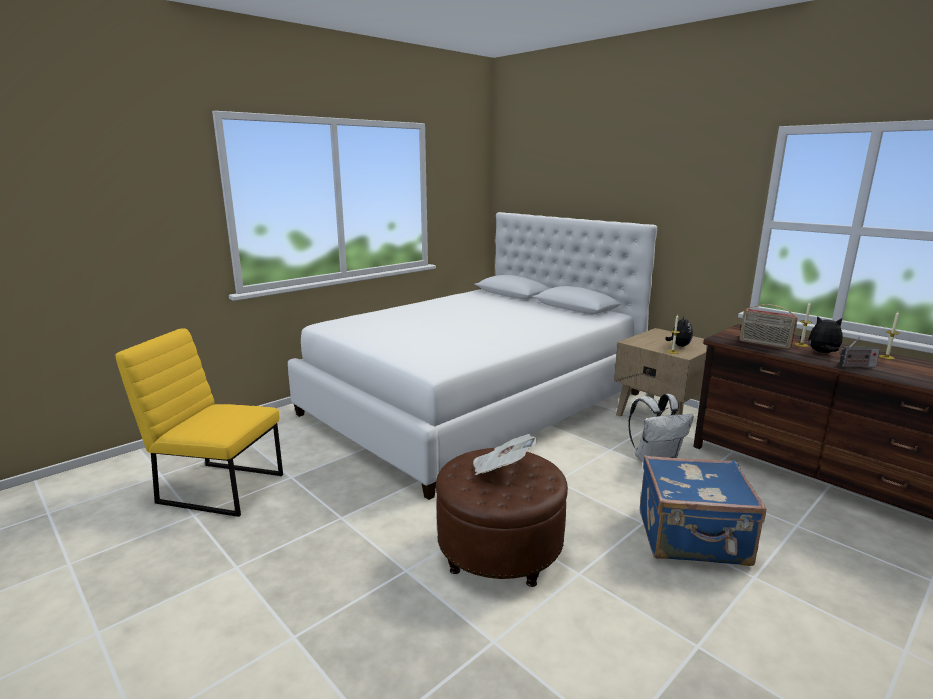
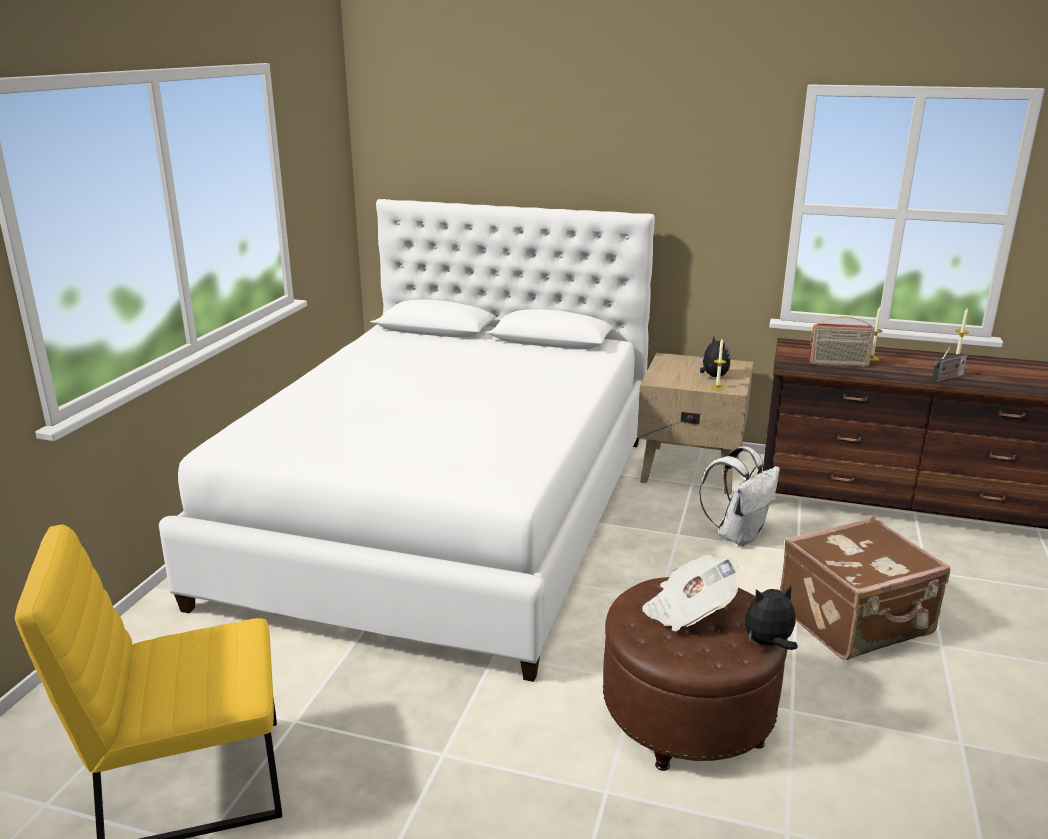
camera: 30 degrees left, 5 degrees up
(693, 538) = (856, 622): blue suitcase -> brown suitcase
(822, 353) = (902, 366): plush toy -> plush toy (768, 644)

